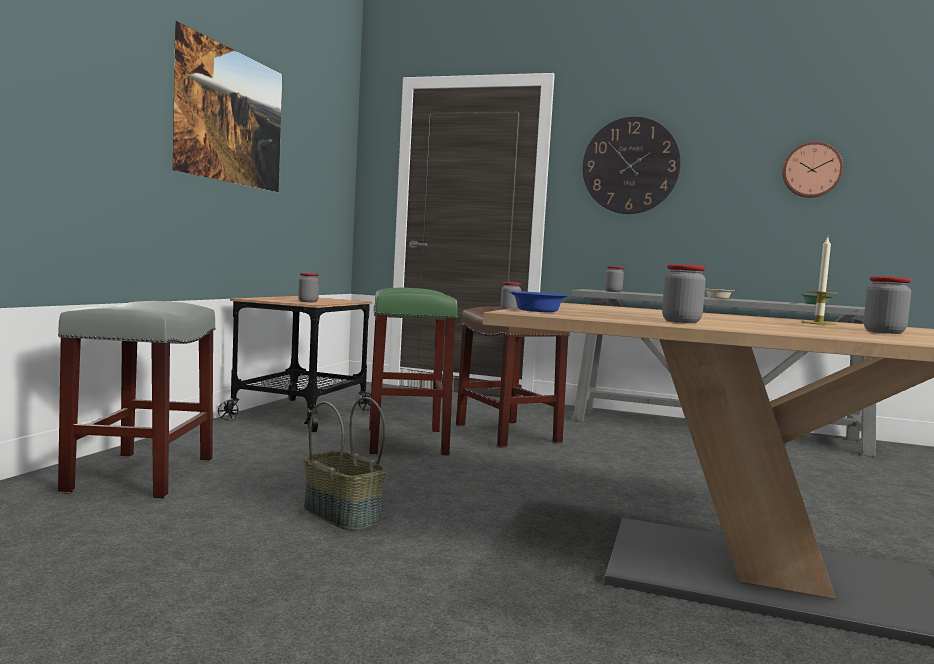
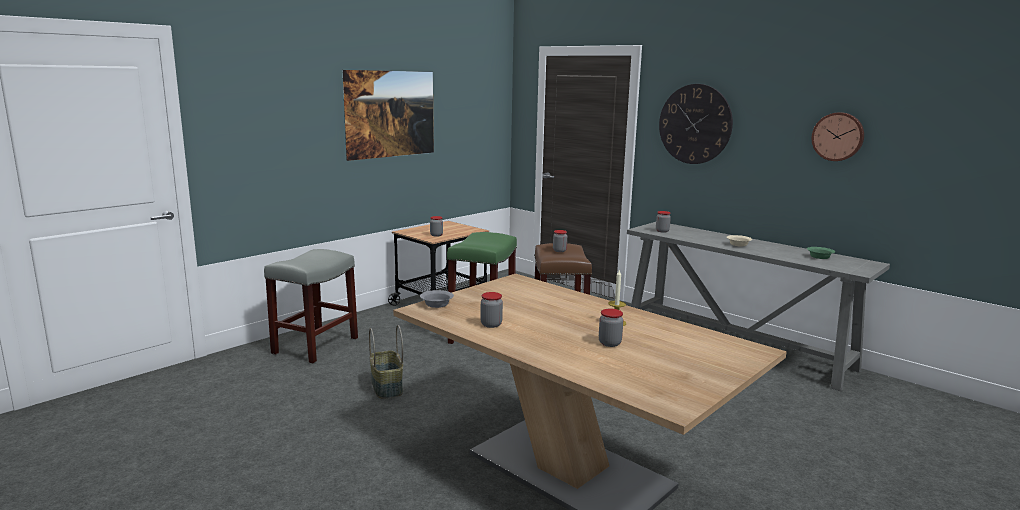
camera: 25 degrees right, 10 degrees up
(536, 310) = (436, 304): blue bowl -> grey bowl

